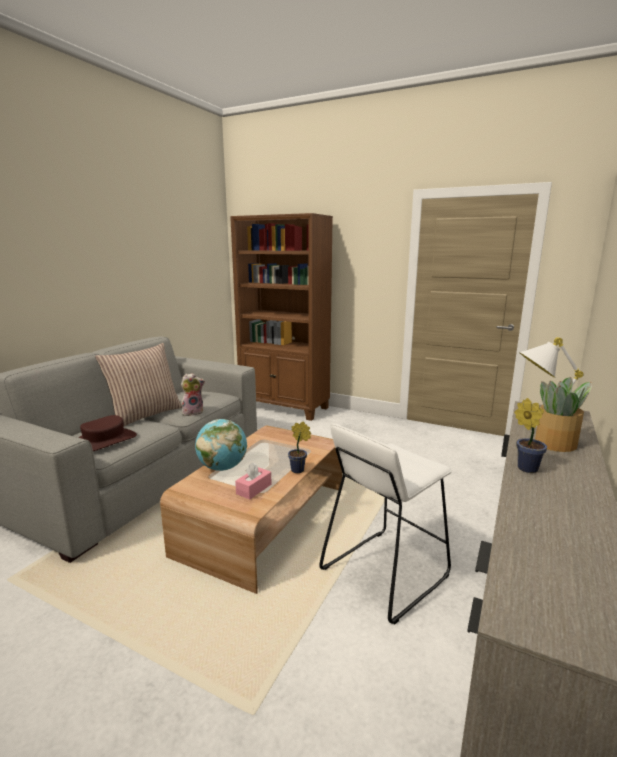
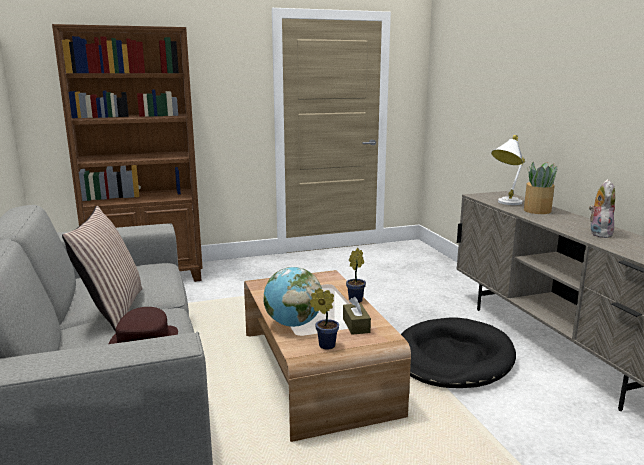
camera: 45 degrees left, 0 degrees up
(193, 412) = (168, 288): plush toy -> plush toy (598, 233)
(254, 489) = (356, 325): pink tissue box -> brown tissue box
(384, 572) = (452, 358): white stool -> black dog bed
(525, 467) = (557, 225): potted plant -> potted plant (324, 345)

